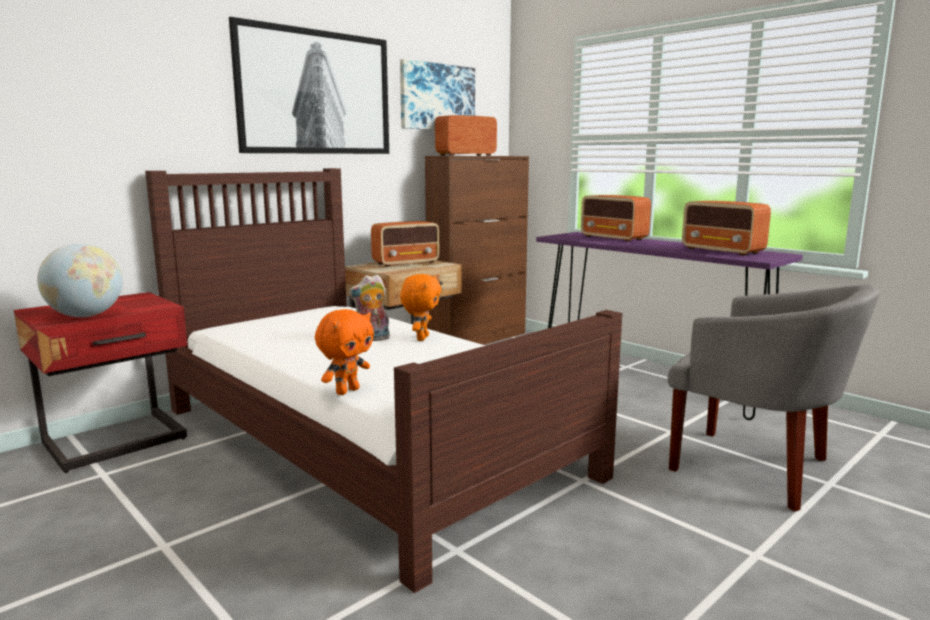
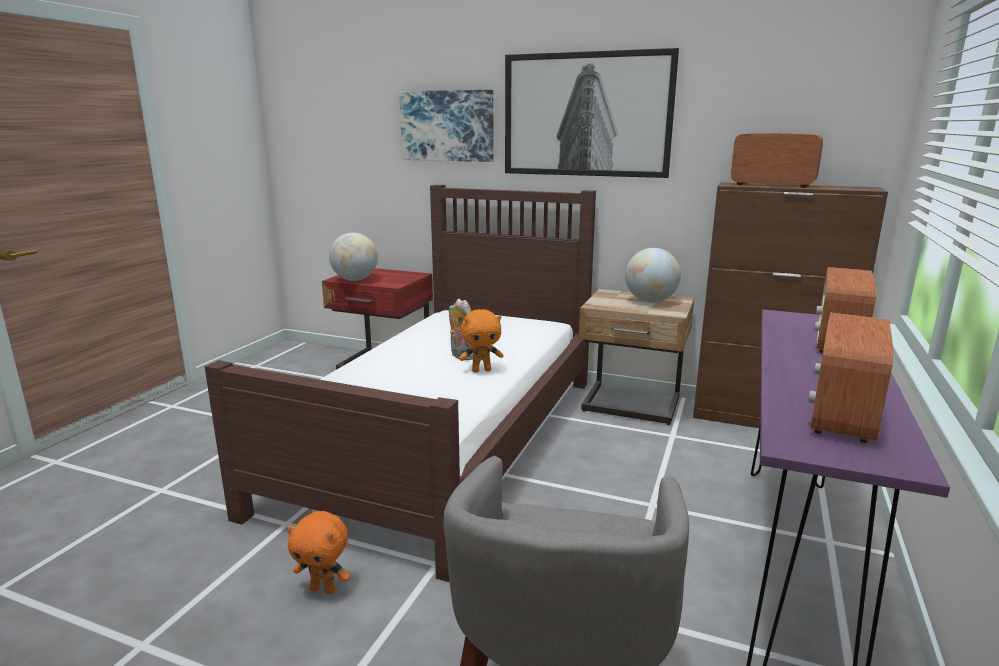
camera: 65 degrees right, 5 degrees up
(347, 391) = (328, 378): orange plush toy -> orange plush toy (324, 589)
(406, 263) = (650, 301): radio -> globe
(437, 97) = (757, 108): picture -> picture (447, 126)

